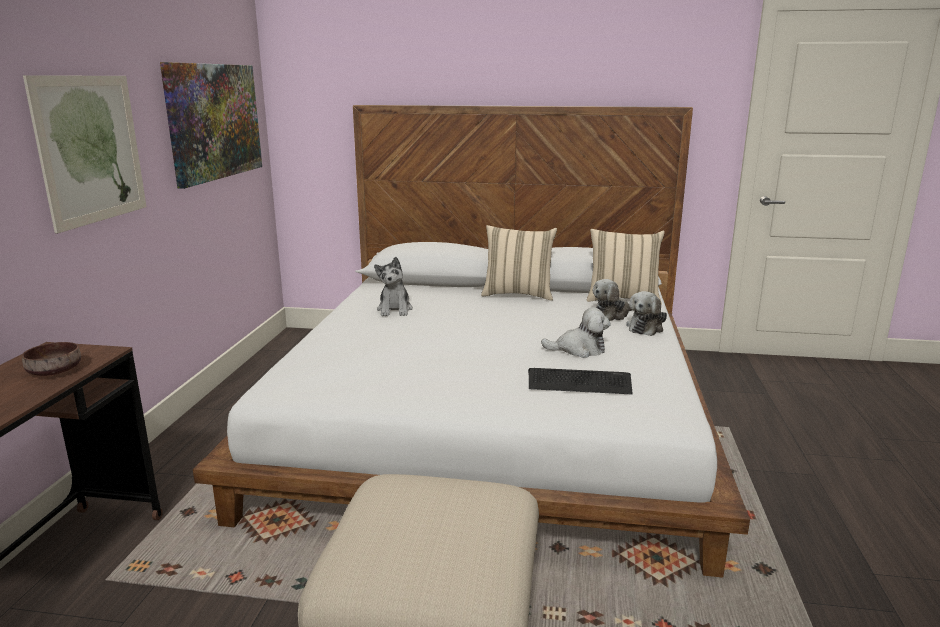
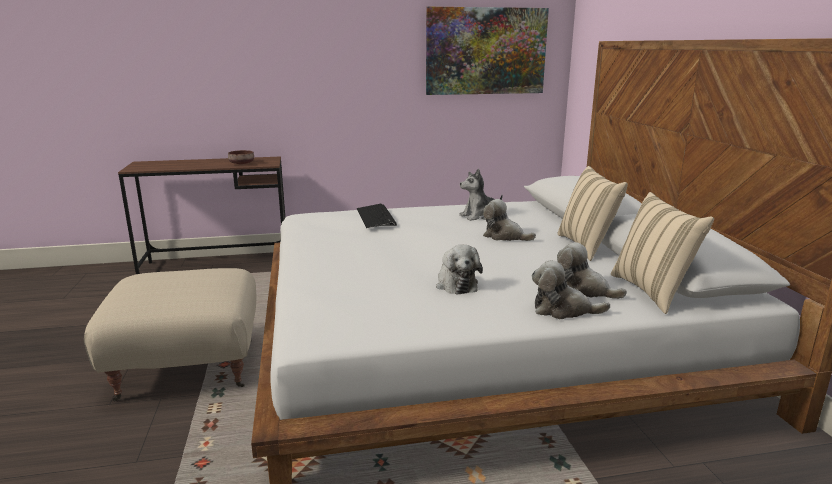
camera: 70 degrees right, 0 degrees up
(91, 149) = (345, 59): picture -> none
(469, 312) = (504, 236): none -> plush toy
(579, 382) = (372, 290): keyboard -> keyboard (376, 217)

